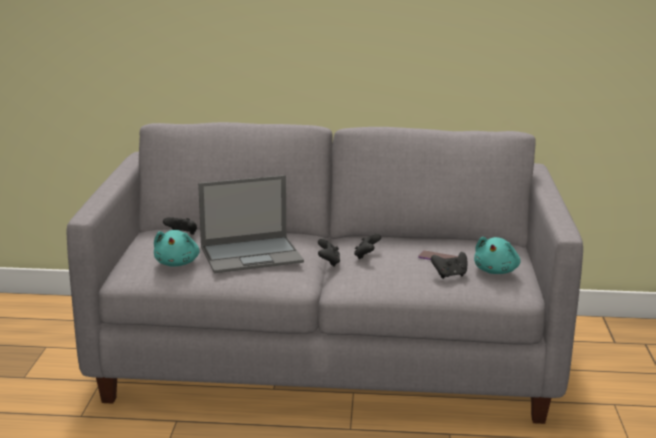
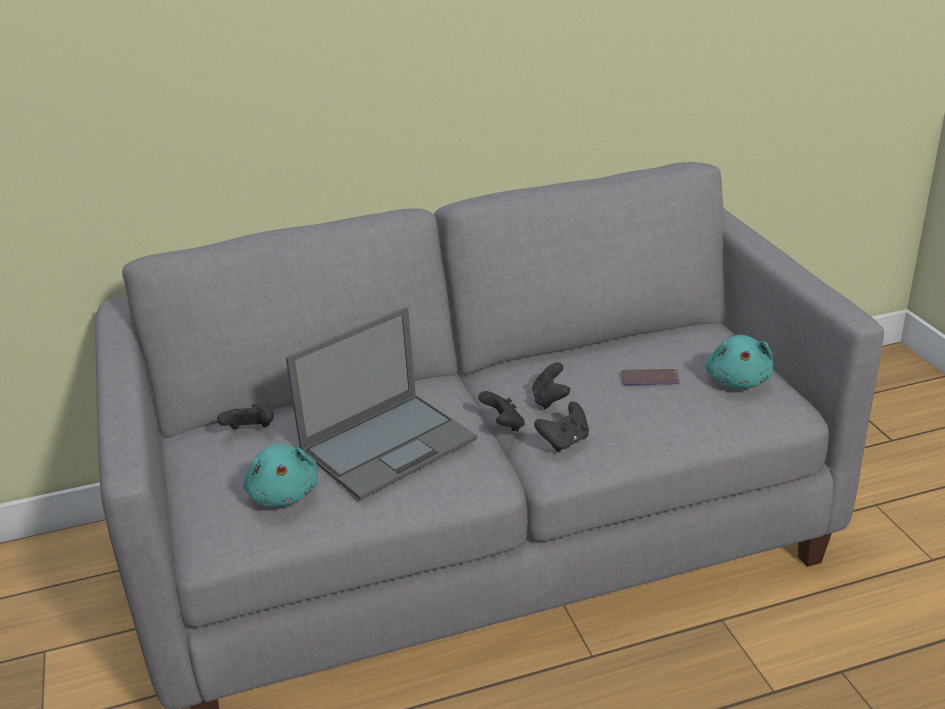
camera: 20 degrees left, 10 degrees up
(450, 275) = (690, 406): black game controller -> black game controller (564, 441)

